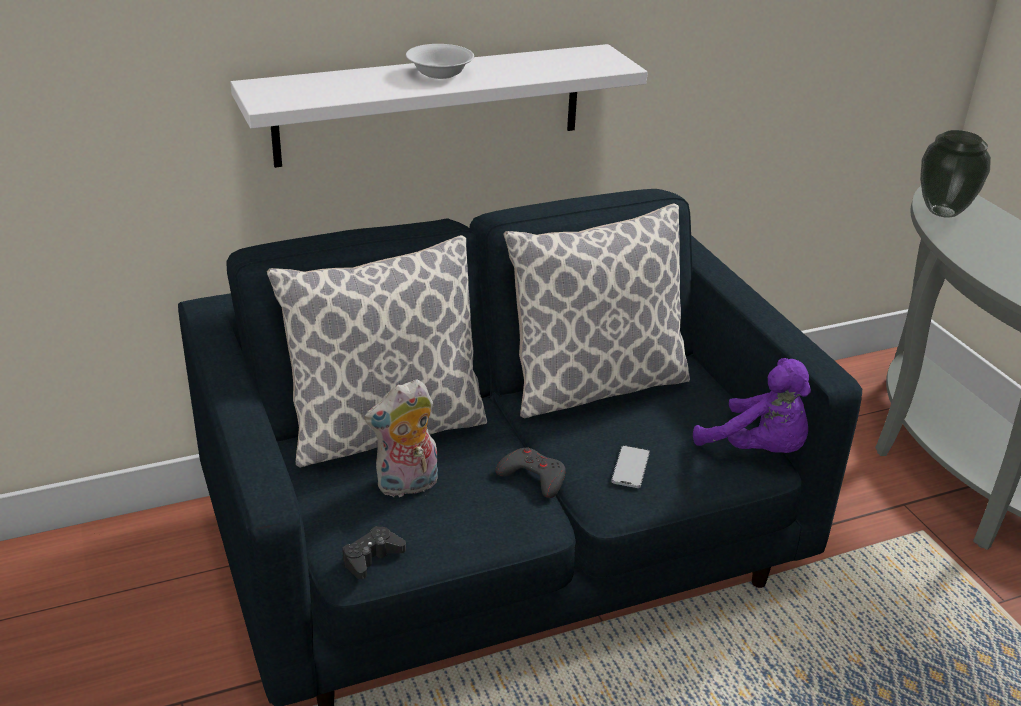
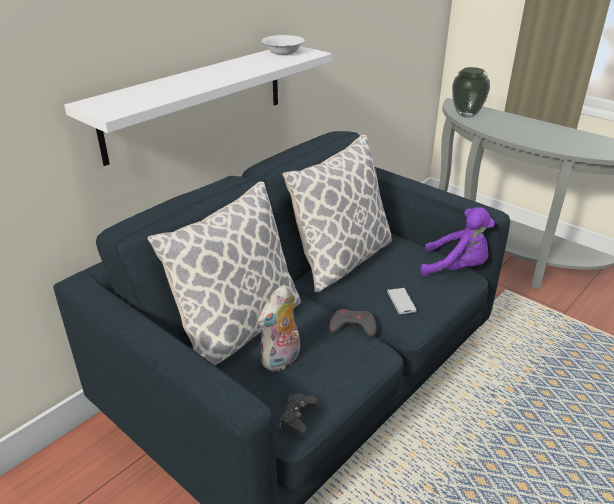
camera: 25 degrees left, 0 degrees up
(440, 73) = (210, 74): white bowl -> white bowl (283, 52)

